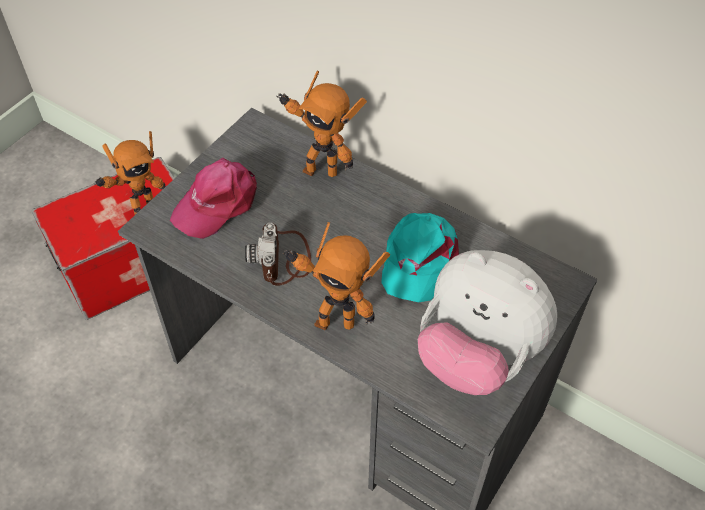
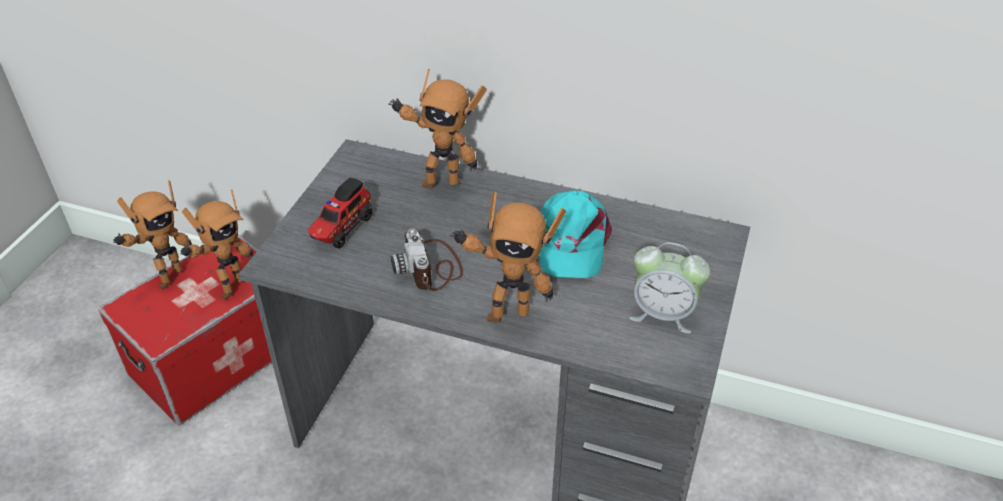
camera: 15 degrees left, 10 degrees down
(93, 192) = (167, 277): none -> toy robot
(217, 203) = (341, 229): pink cap -> toy truck
(477, 355) = (663, 314): plush toy -> alarm clock

